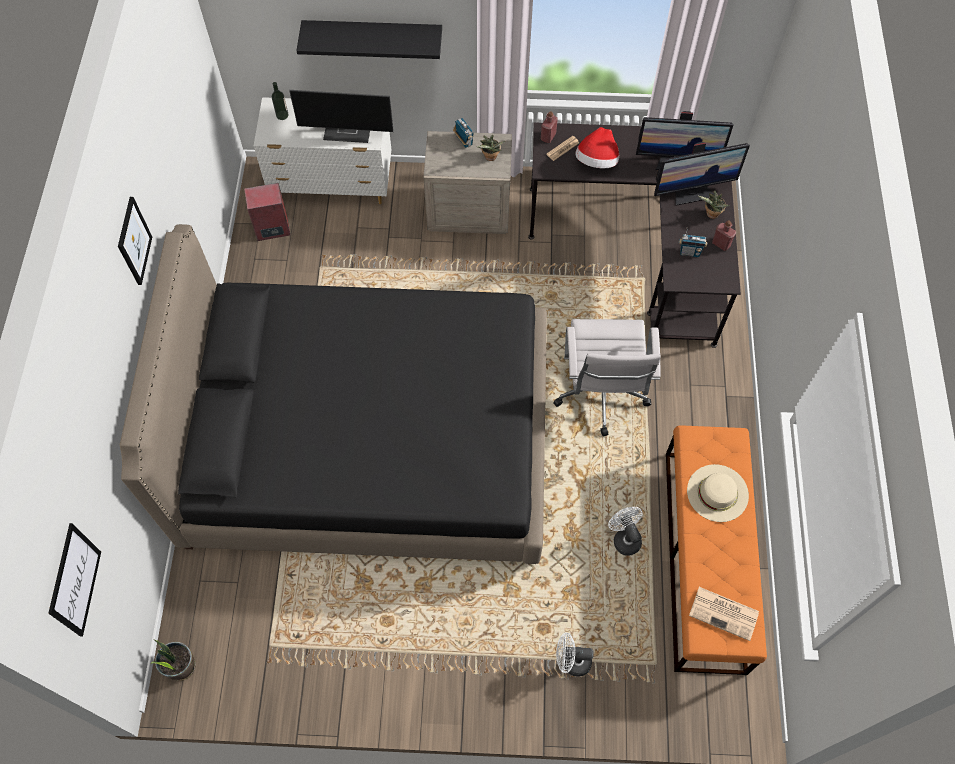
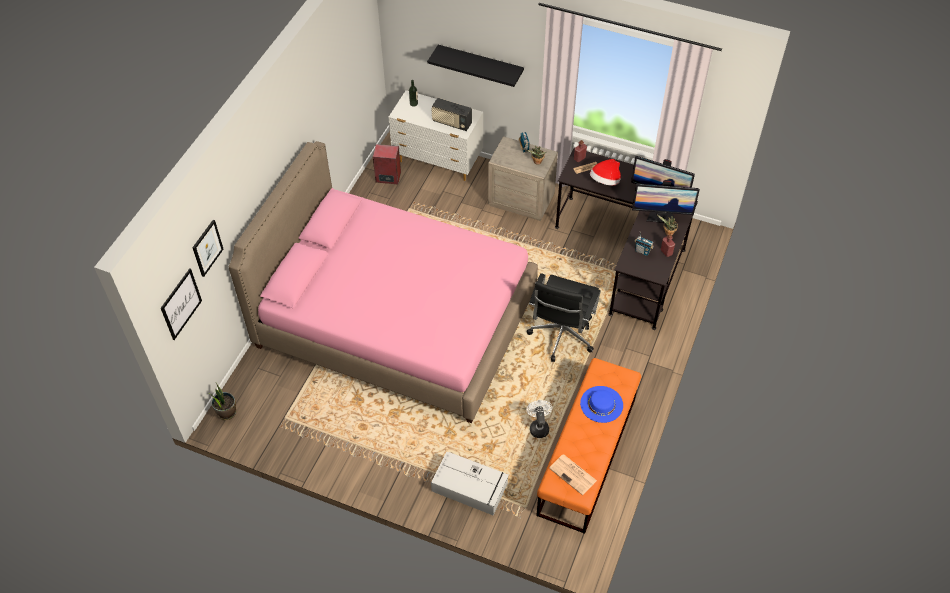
camera: 20 degrees right, 10 degrees down
(134, 241) = (284, 136): picture -> picture (207, 248)
(349, 131) = (451, 123): monitor -> radio
(370, 442) = (396, 320): black bed -> pink bed
(571, 662) = (470, 488): white fan -> grey storage box
(601, 396) = (561, 337): white office chair -> black office chair
(717, 493) = (601, 404): beige hat -> blue hat

